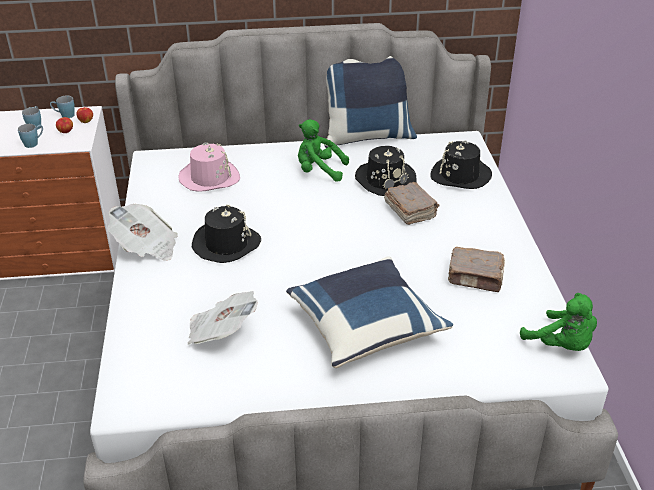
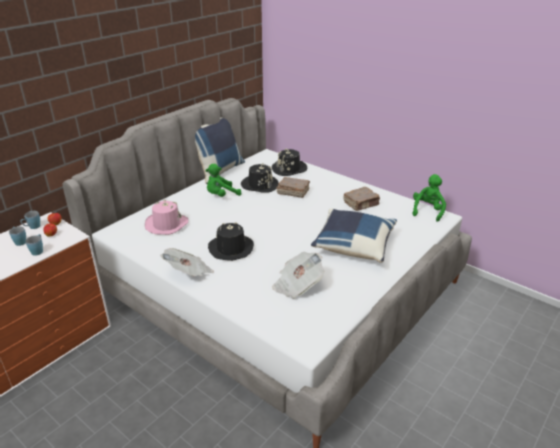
camera: 45 degrees left, 5 degrees down
(561, 345) = (427, 211): green plush toy -> green plush toy turned 75 degrees counterclockwise

